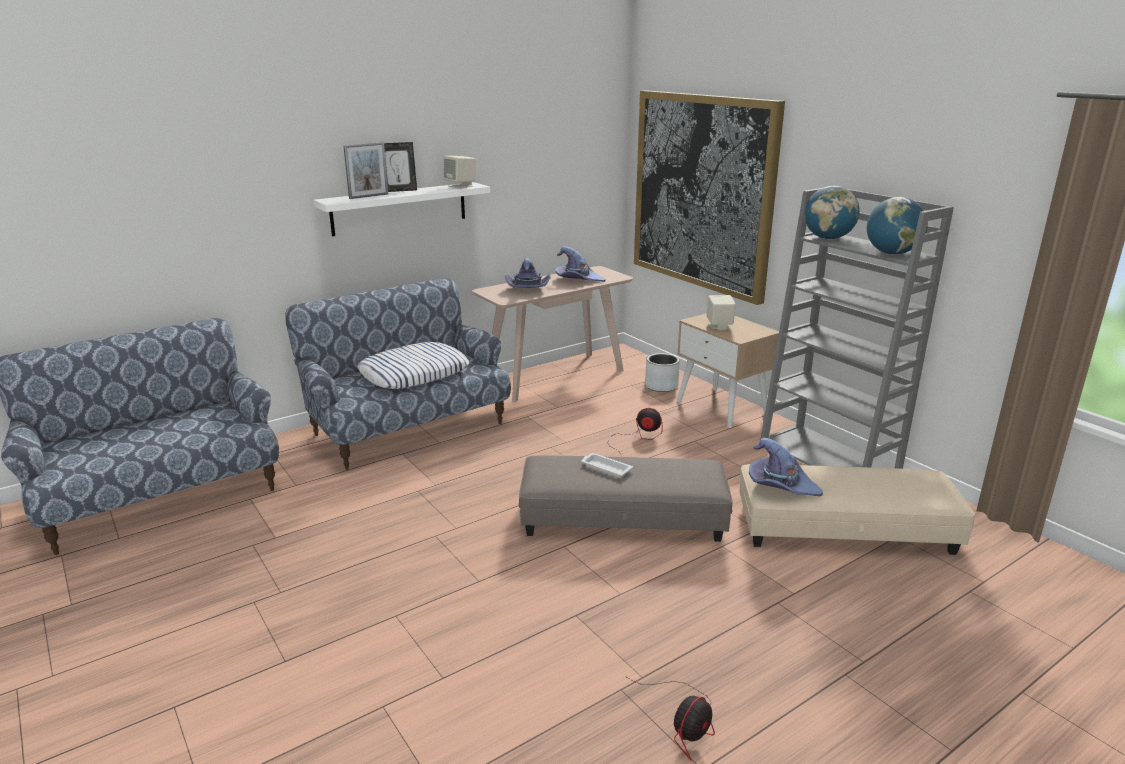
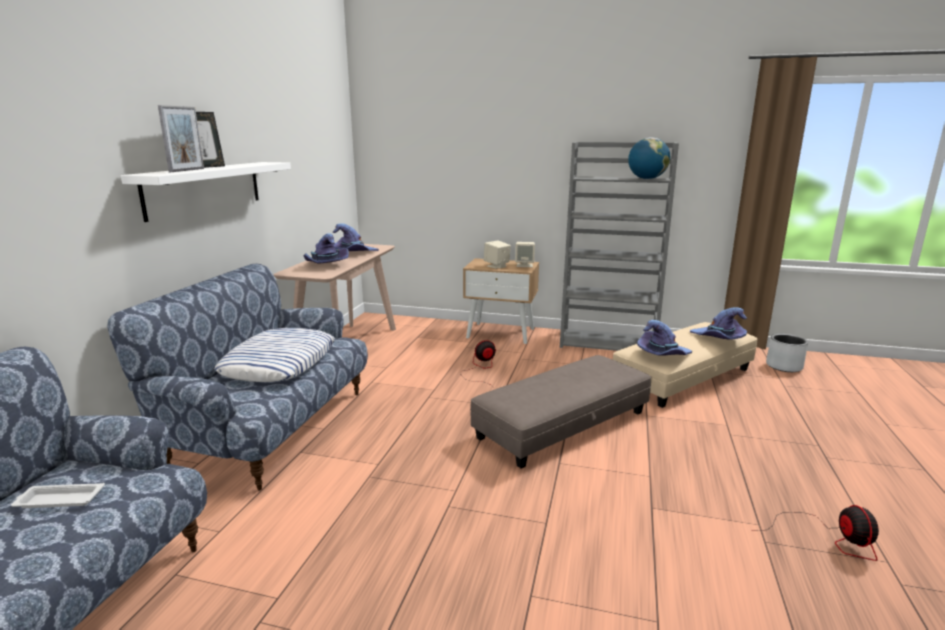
camera: 40 degrees left, 5 degrees down
(461, 186) = (261, 163): beige speaker -> beige speaker (524, 265)
(605, 467) = (549, 383): white tray -> white tray (58, 500)
(661, 386) = (440, 331): grey planter -> grey planter (784, 366)
(703, 192) = (444, 165): picture -> none
(828, 238) = (590, 177): globe -> none
(897, 494) = (718, 338): none -> purple hat

